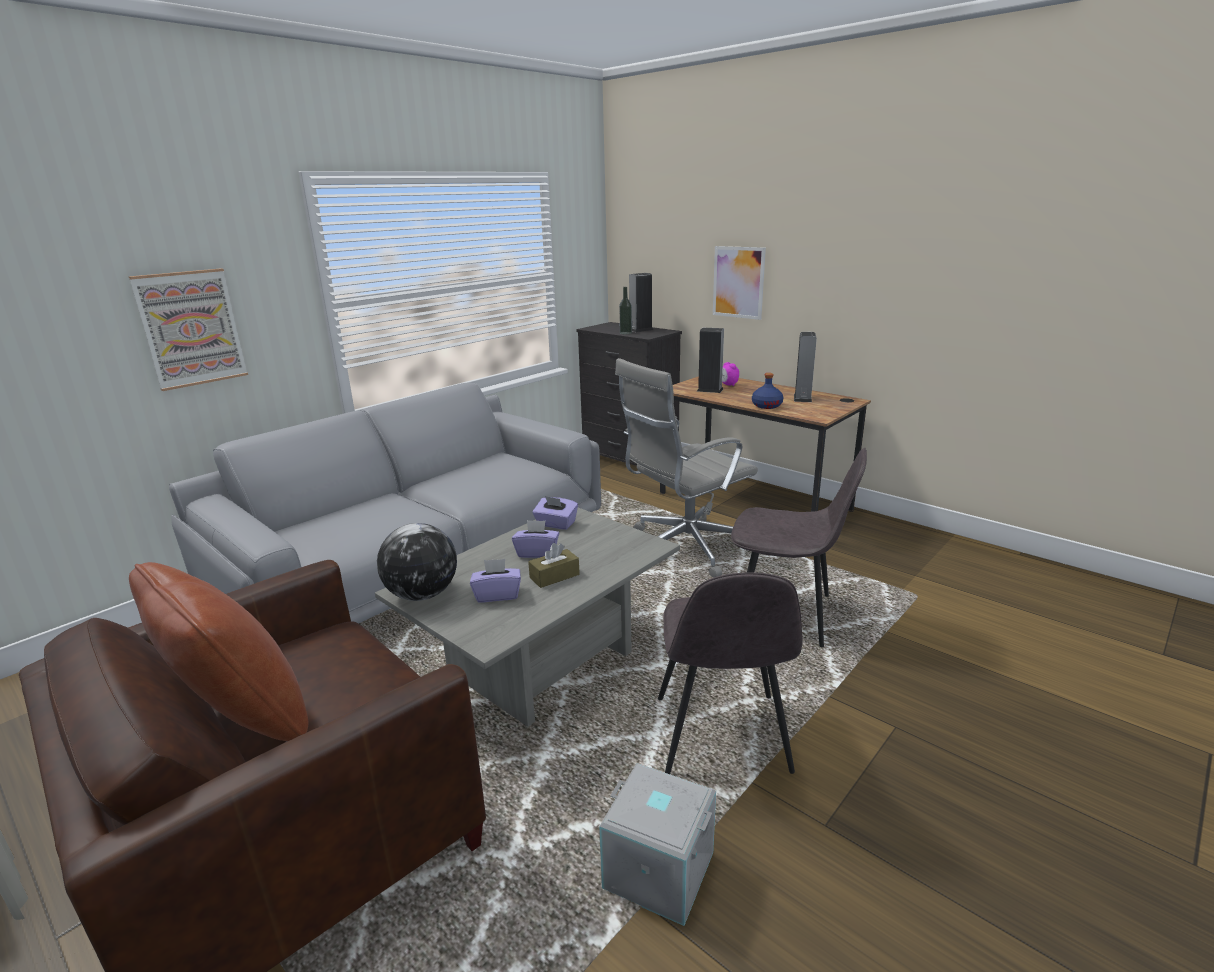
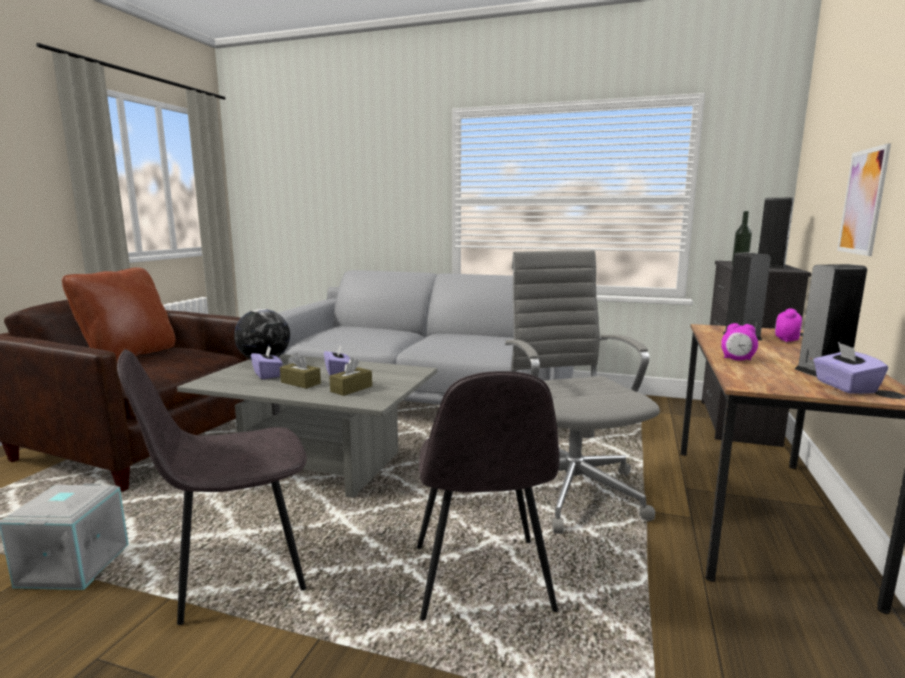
camera: 65 degrees right, 10 degrees down
(191, 328) = (372, 204): picture -> none
(556, 524) = (392, 370): purple tissue box -> purple tissue box (844, 387)
(603, 551) = (351, 389): none -> brown tissue box
(684, 548) = (570, 489): grey office chair -> grey office chair turned 45 degrees clockwise
(766, 406) = (737, 360): blue bottle -> alarm clock

